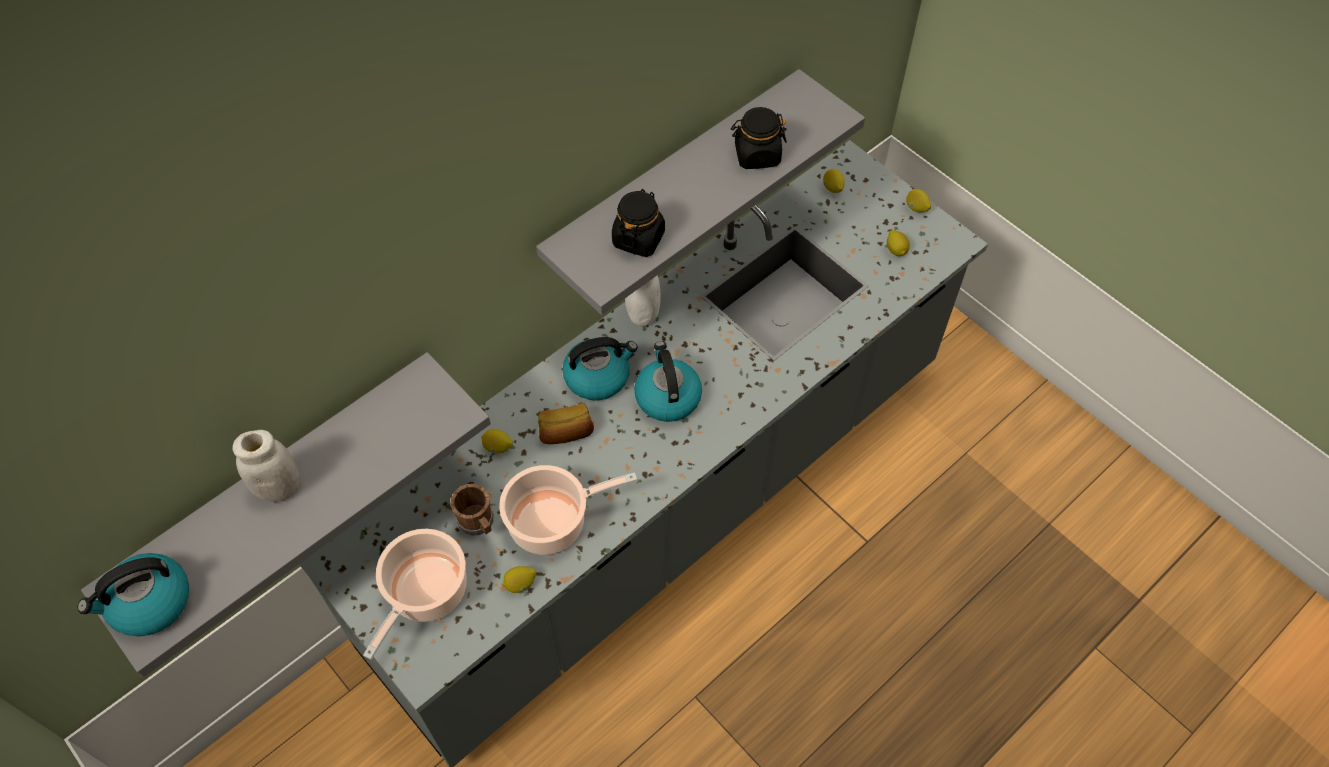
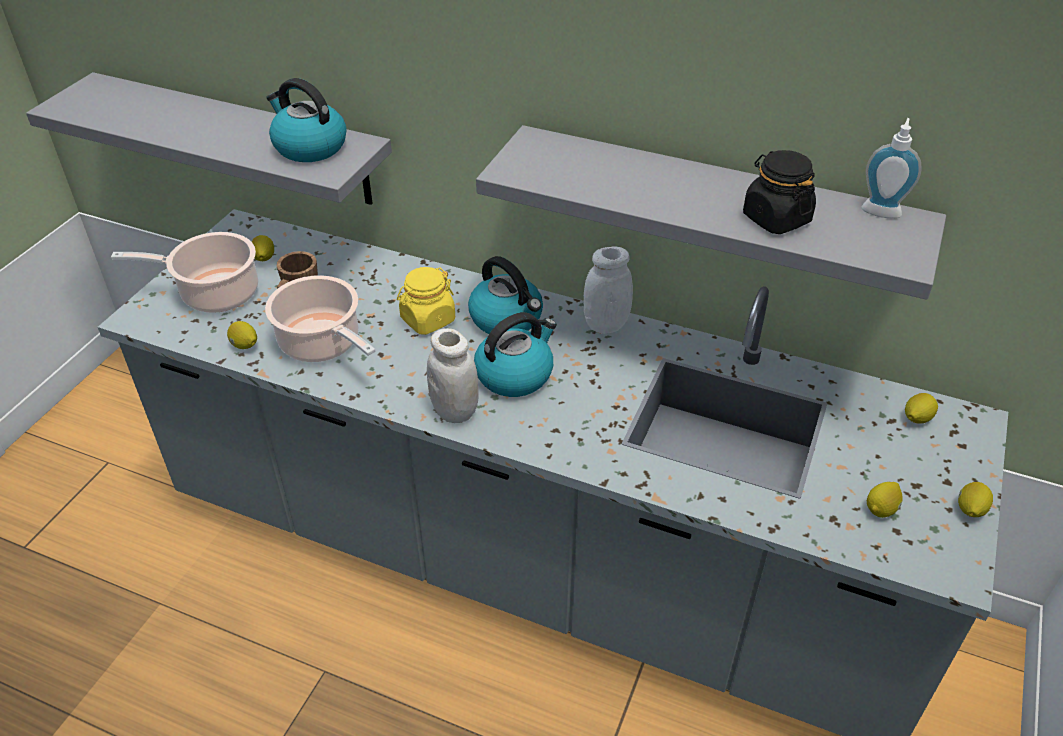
camera: 65 degrees right, 15 degrees down
(149, 603) = (86, 98): kettle -> kettle (309, 147)
(279, 487) = (212, 116): white jar -> white jar (455, 411)
(497, 447) = (387, 284): lemon -> lemon (264, 258)
(566, 433) = (427, 320): bread -> yellow jar
(638, 238) = (581, 176): black jar -> none
(777, 96) = (881, 209): none -> soap dispenser

